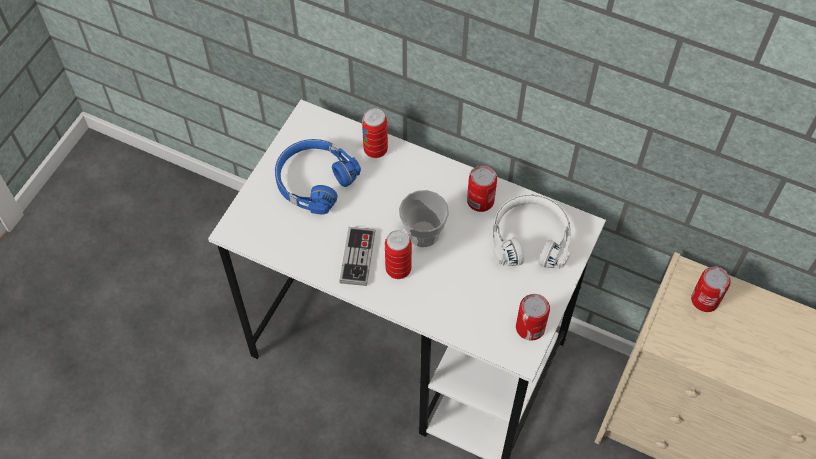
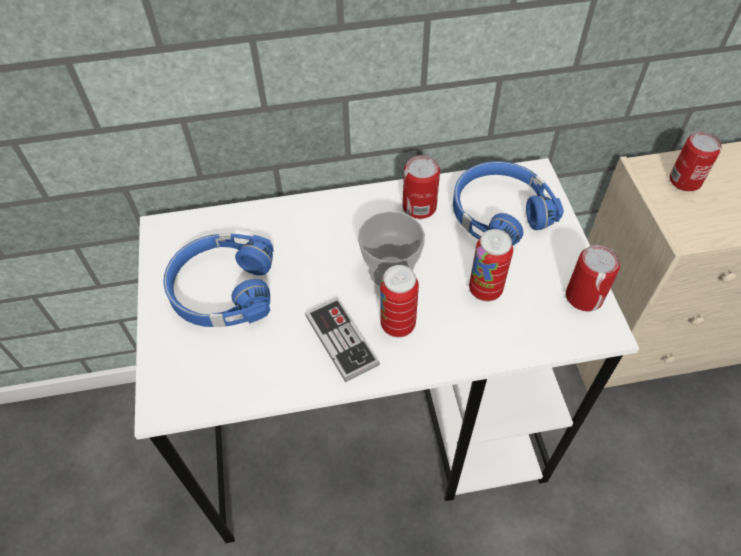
camera: 35 degrees left, 5 degrees down
(375, 150) = (267, 220): can -> can (485, 290)
(530, 237) = (499, 212): white headphones -> blue headphones

